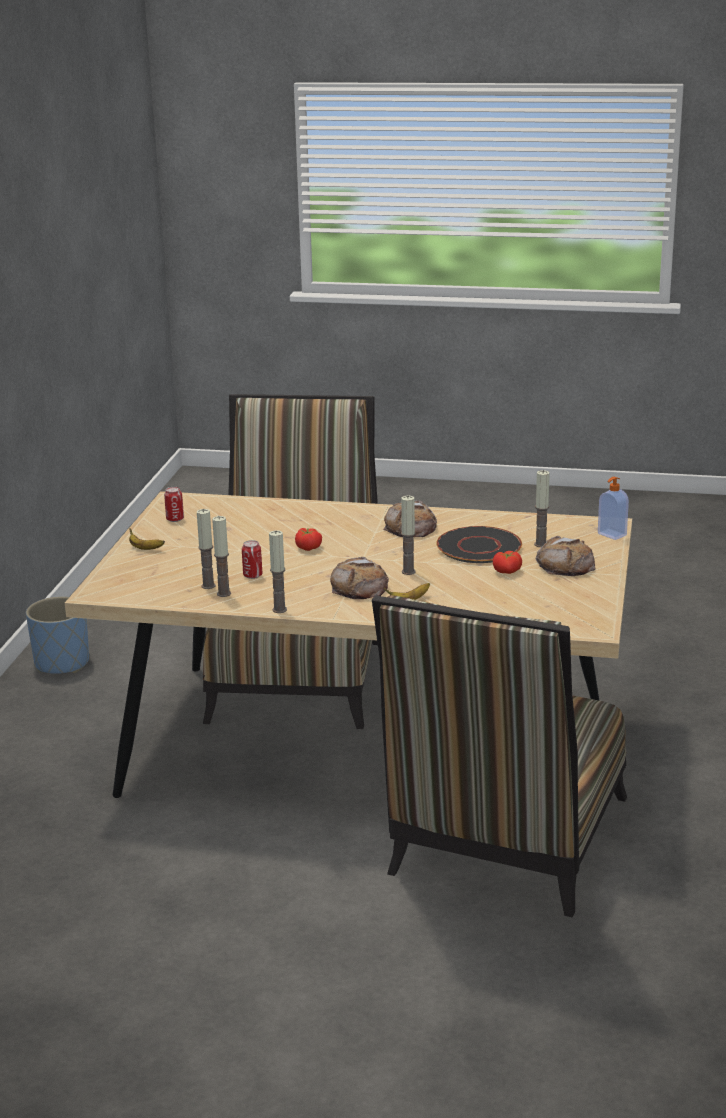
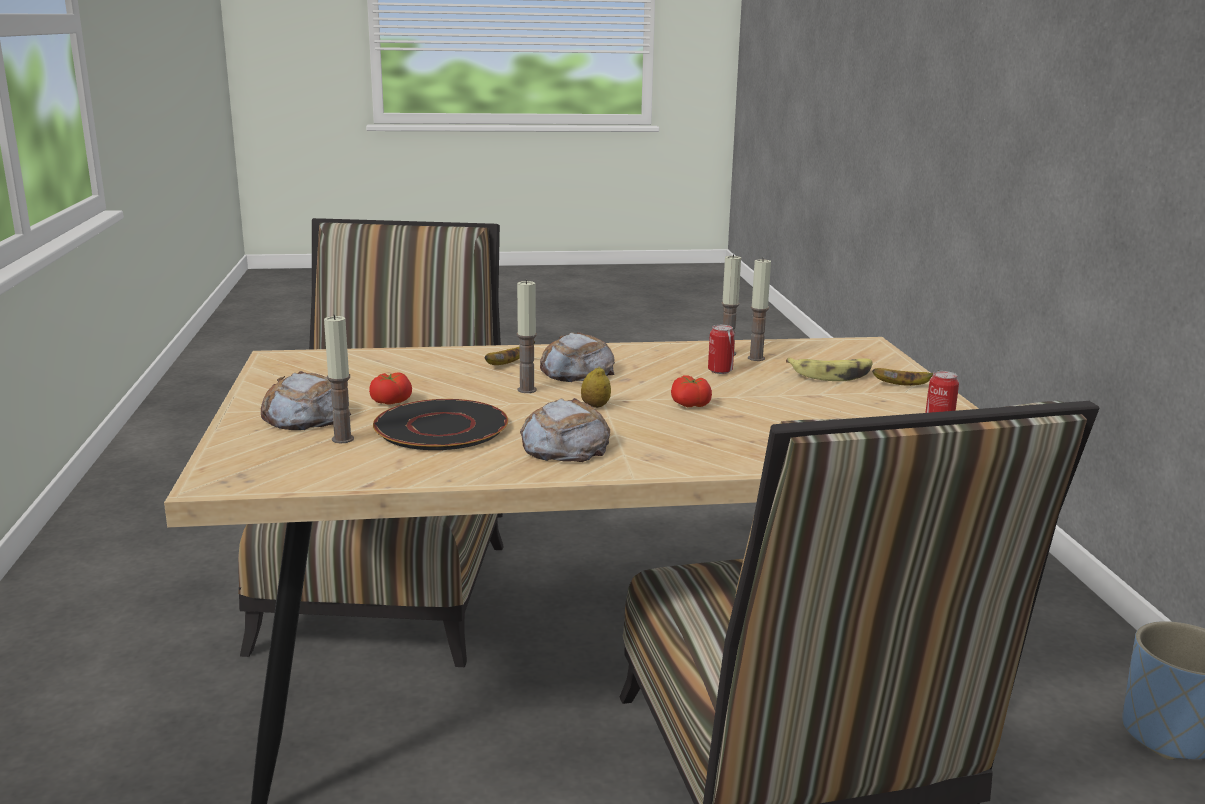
camera: 160 degrees right, 5 degrees down
(177, 563) = (832, 375): none -> banana
(279, 610) = (646, 346): candle -> none
(371, 553) = (595, 406): none -> lemon
(611, 535) = (218, 465): soap dispenser -> none

